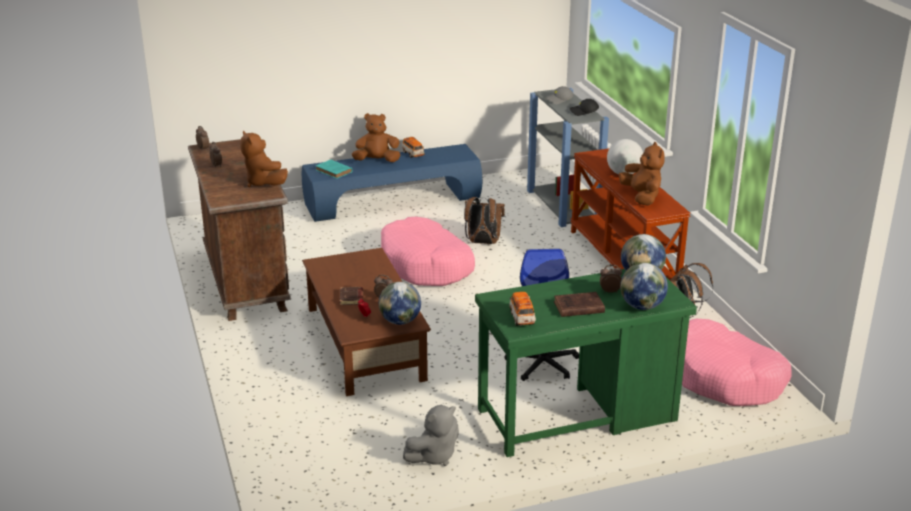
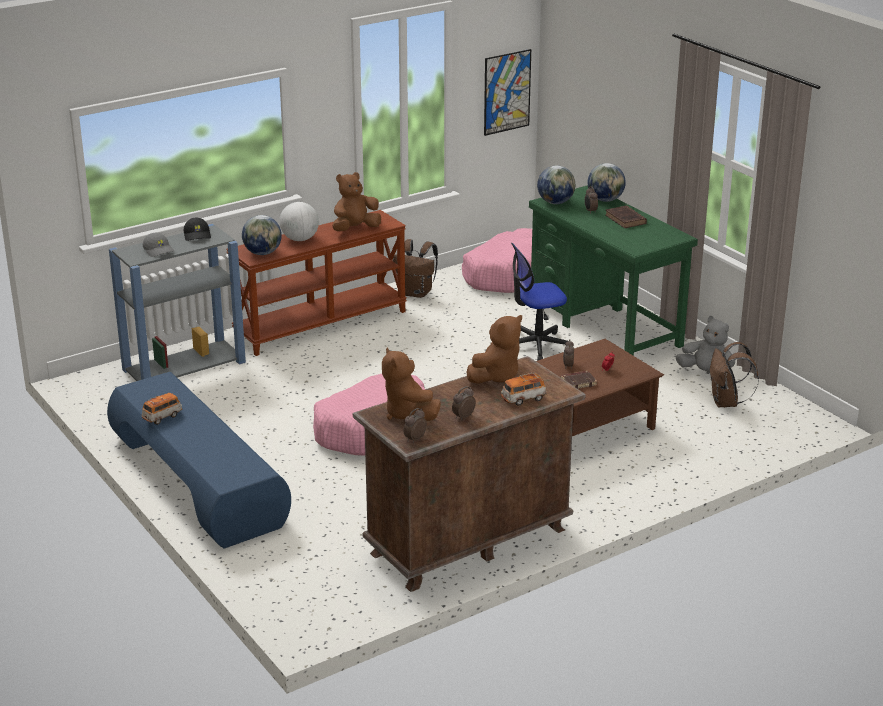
camera: 105 degrees left, 0 degrees up
(334, 171) = (238, 464): turquoise book -> none
(377, 161) = (192, 439): brown plush toy -> brown plush toy (408, 414)
(400, 321) = (604, 352): globe -> globe (263, 253)
(482, 242) = (302, 403): brown backpack -> brown backpack (726, 403)
(522, 318) = (659, 236): toy car -> toy car (523, 399)
(823, 200) = (507, 92): none -> picture

